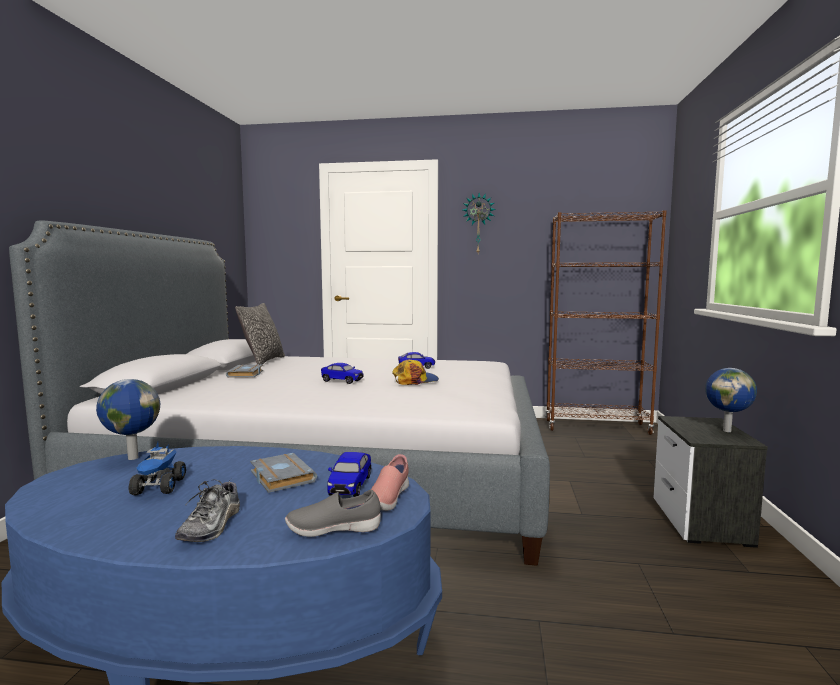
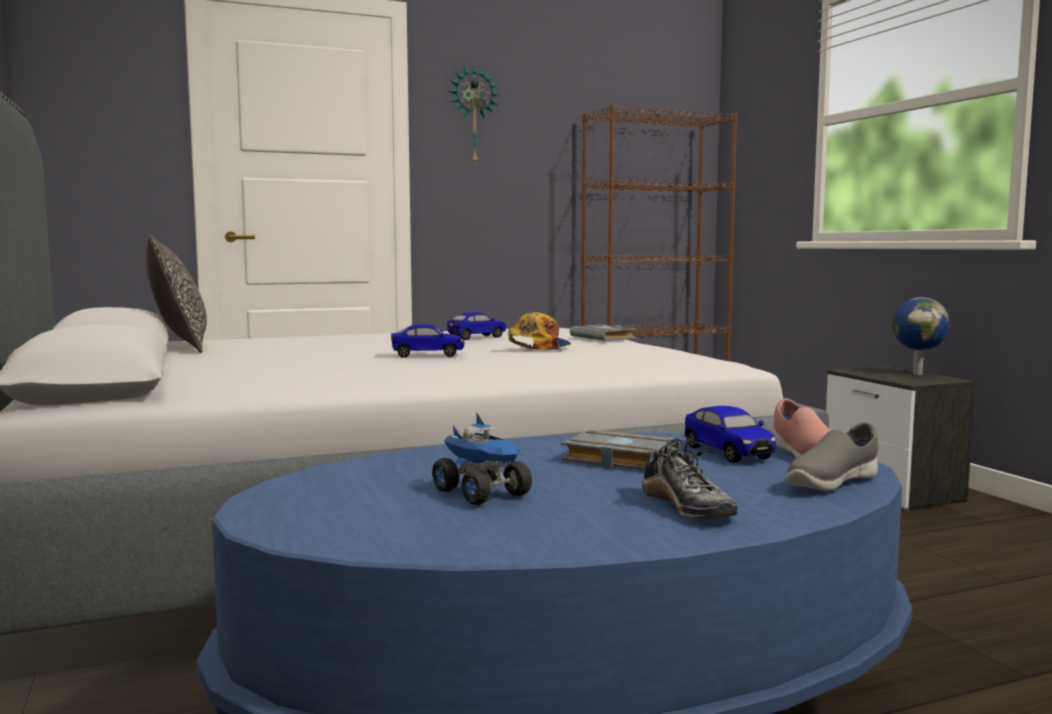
camera: 30 degrees left, 0 degrees up
(132, 458) = (314, 478): globe -> none
(246, 374) = (219, 362): grey book -> grey book (605, 338)

